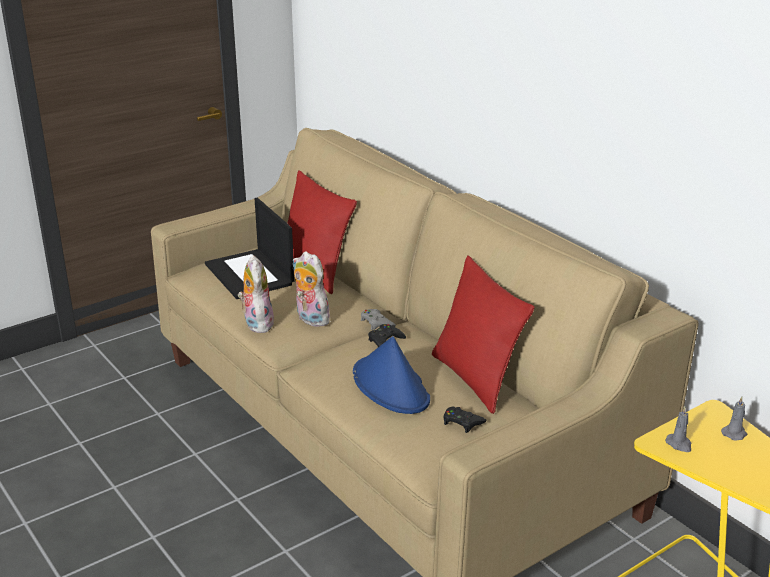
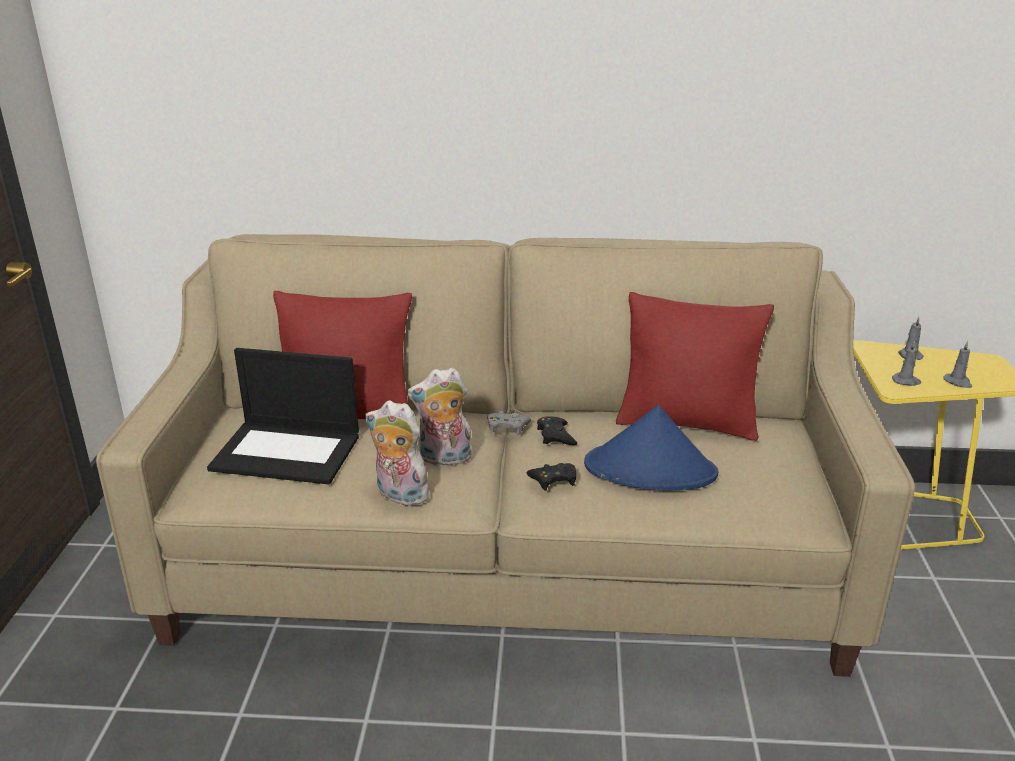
camera: 50 degrees left, 0 degrees up
(462, 422) = (755, 461): black game controller -> black game controller (554, 480)
(723, 470) = (958, 382): none -> grey candle

